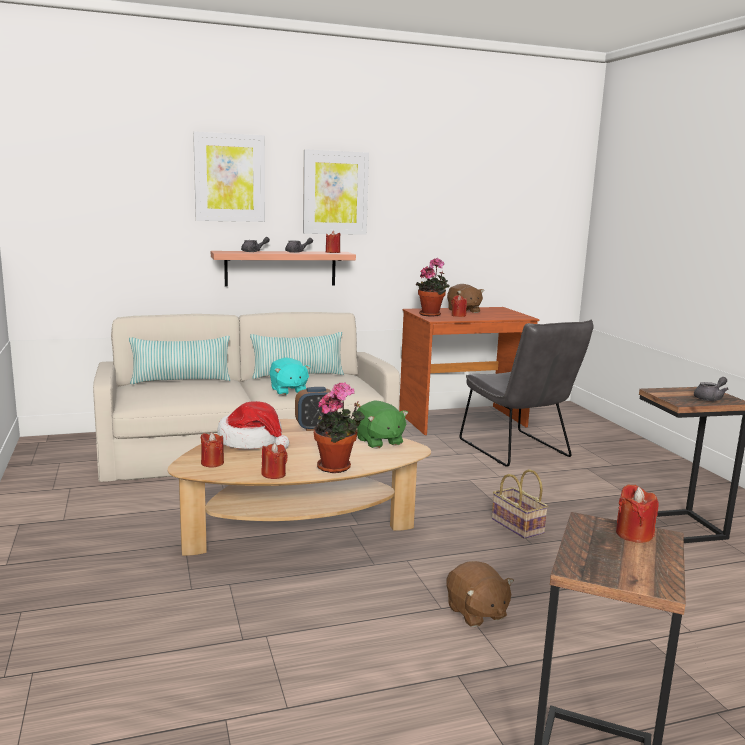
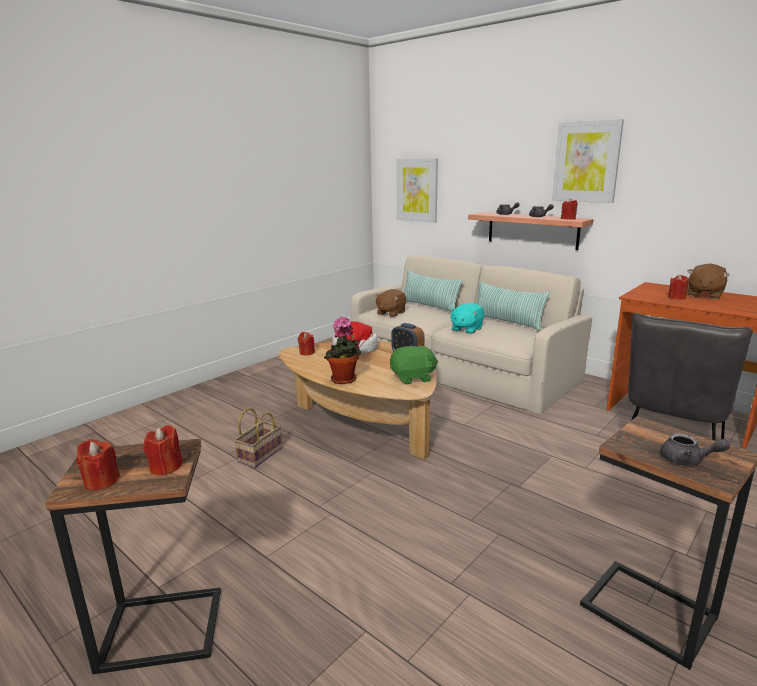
camera: 60 degrees right, 5 degrees up
(229, 178) = (498, 152): picture -> picture (417, 190)
(274, 474) = (309, 370): red candle -> red candle (101, 481)
(379, 441) = (413, 378): green plush toy -> green plush toy turned 135 degrees counterclockwise
(431, 314) = (650, 291): potted plant -> none
(476, 613) = (326, 523): brown plush toy -> brown plush toy (390, 313)
(515, 525) = (494, 502): basket -> basket (260, 454)

